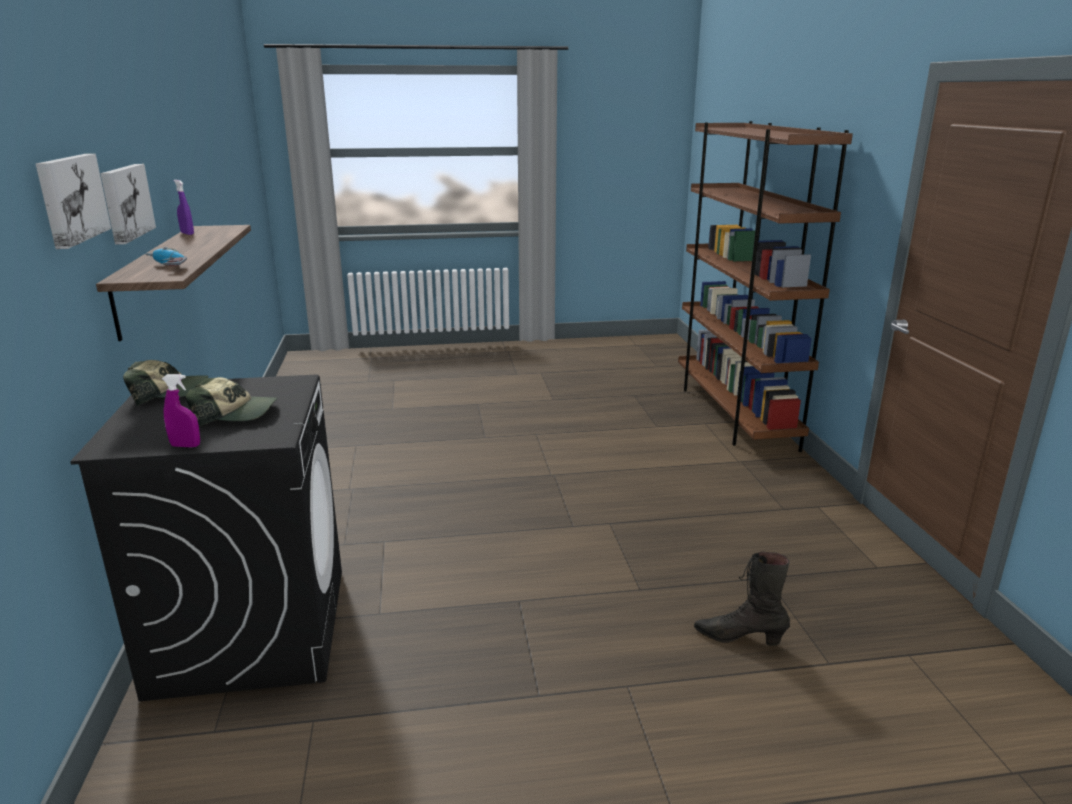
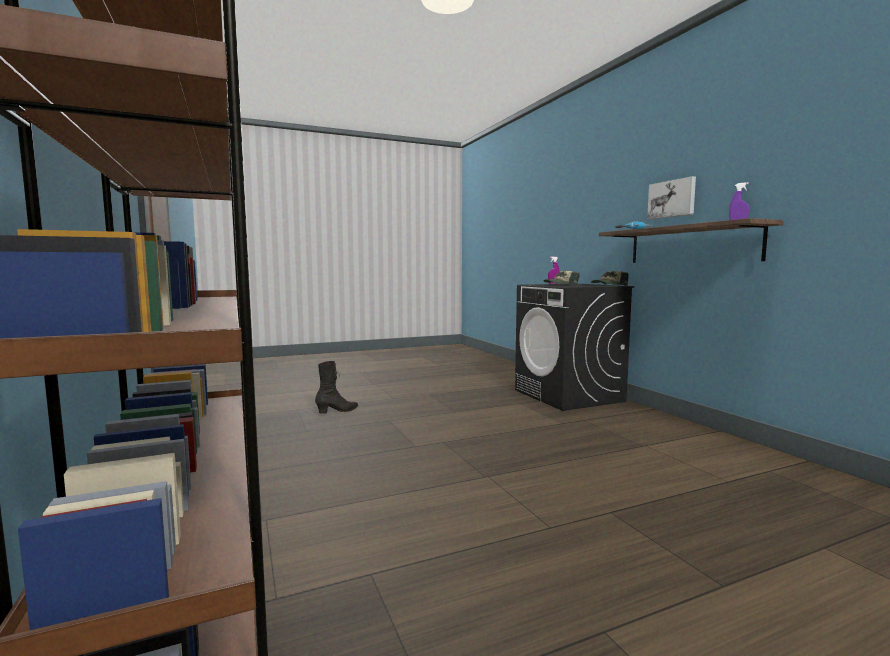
camera: 165 degrees right, 15 degrees down
(70, 199) = (624, 197): picture -> none
(739, 637) = (338, 411): black boot -> black boot turned 45 degrees counterclockwise

